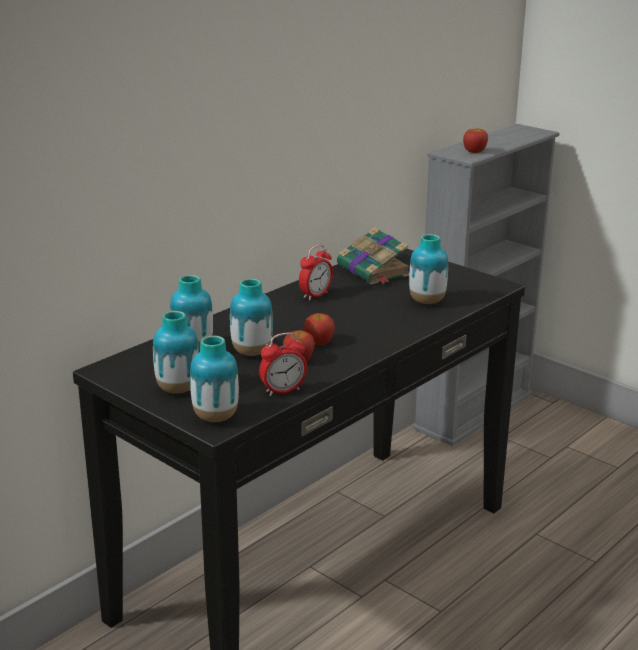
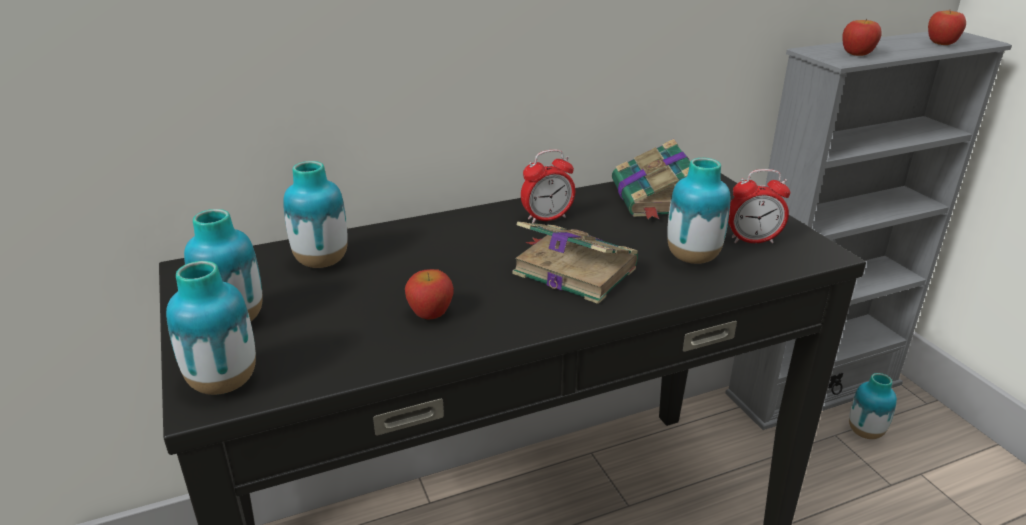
camera: 25 degrees right, 5 degrees up
(252, 352) = (384, 285): vase -> vase (865, 432)
(283, 391) = (358, 361): alarm clock -> alarm clock (752, 240)
(319, 342) = (485, 290): apple -> apple (941, 43)
(361, 321) = (572, 269): none -> book

